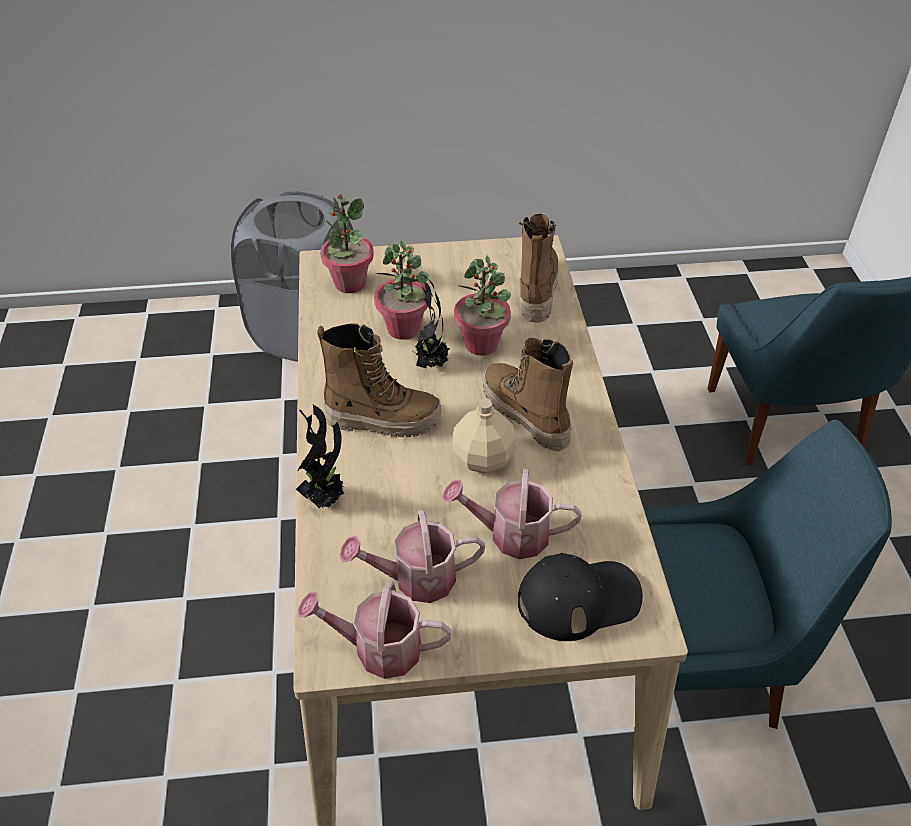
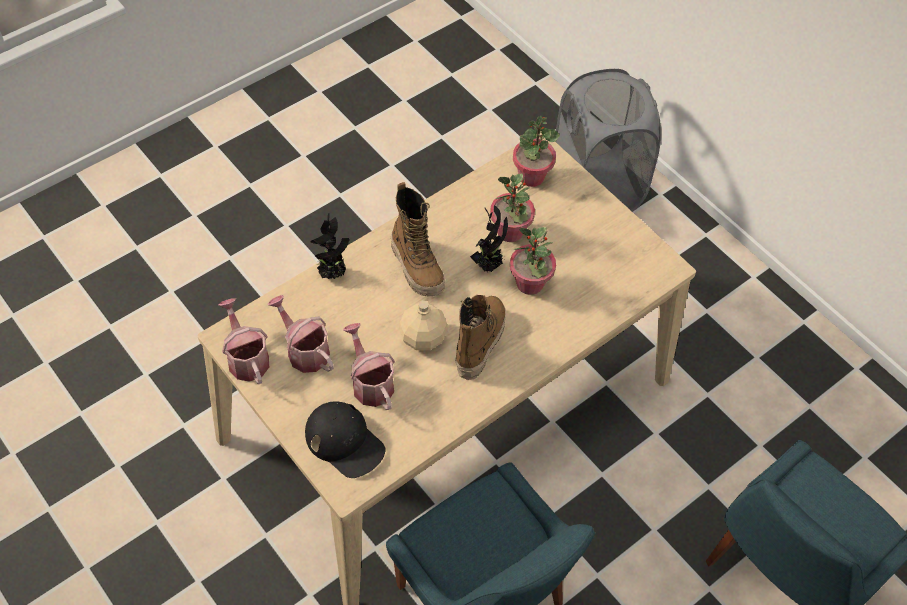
camera: 55 degrees right, 10 degrees up
(536, 290) = (616, 288): boot -> none

